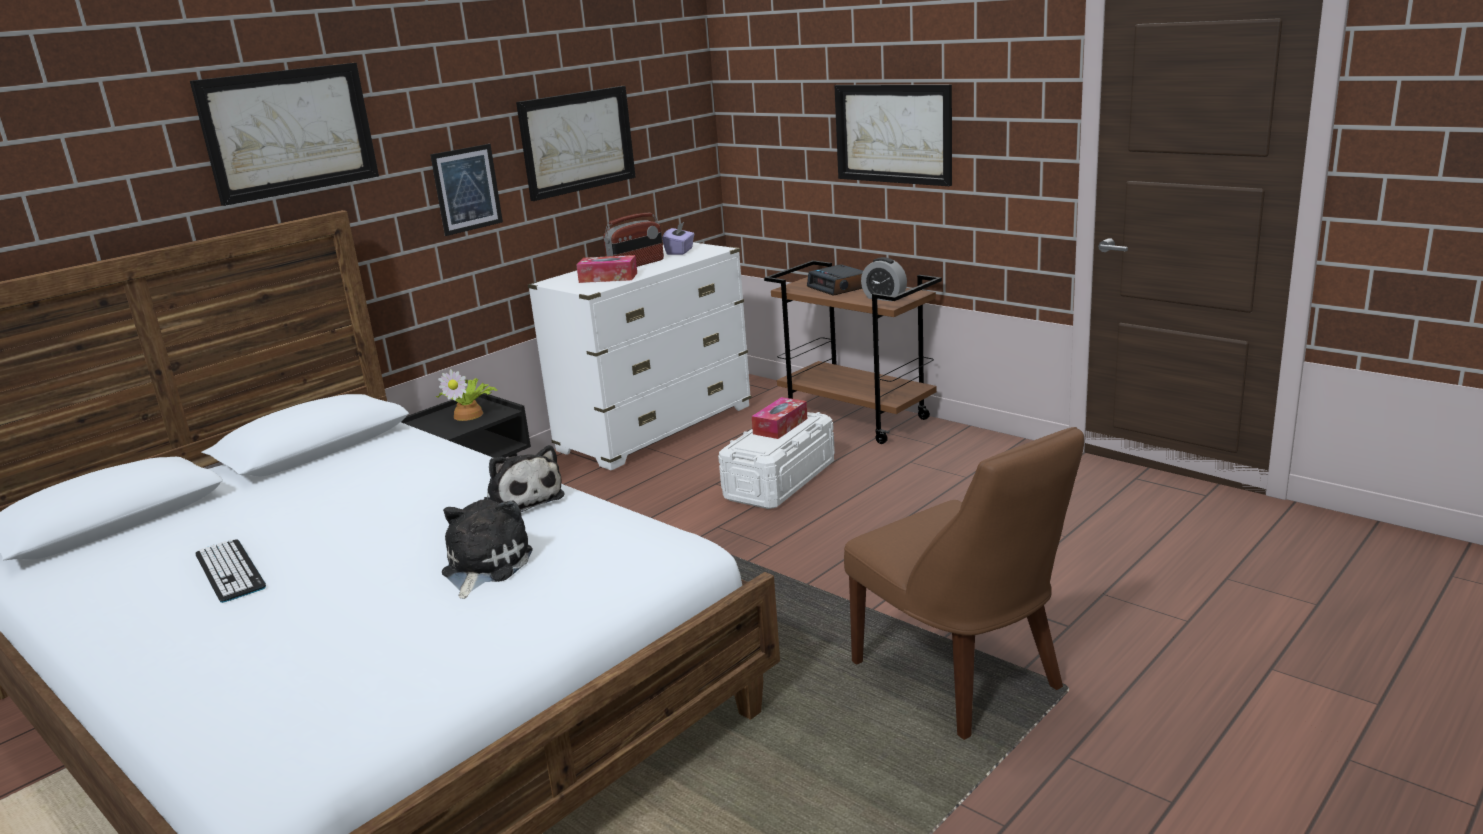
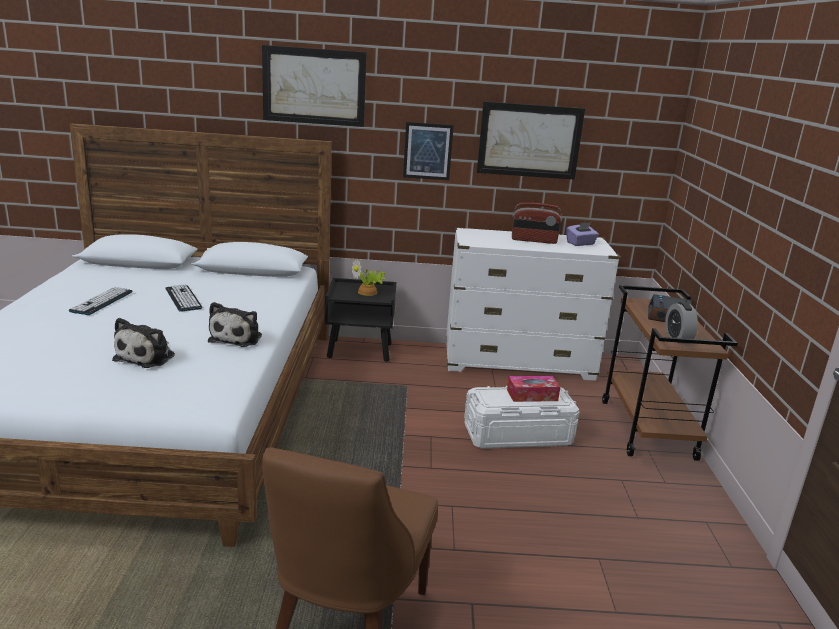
camera: 45 degrees right, 0 degrees up
(330, 511) = (183, 298): none -> keyboard
(484, 566) = (147, 357): plush toy -> plush toy turned 135 degrees clockwise
(608, 277) = (498, 241): tissue box -> none
(893, 133) = (752, 199): picture -> none

